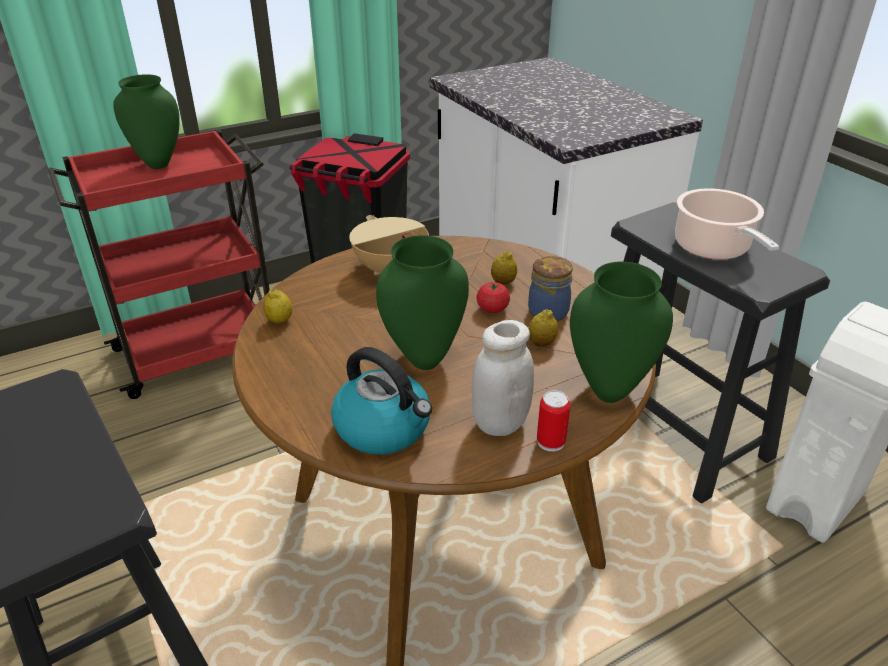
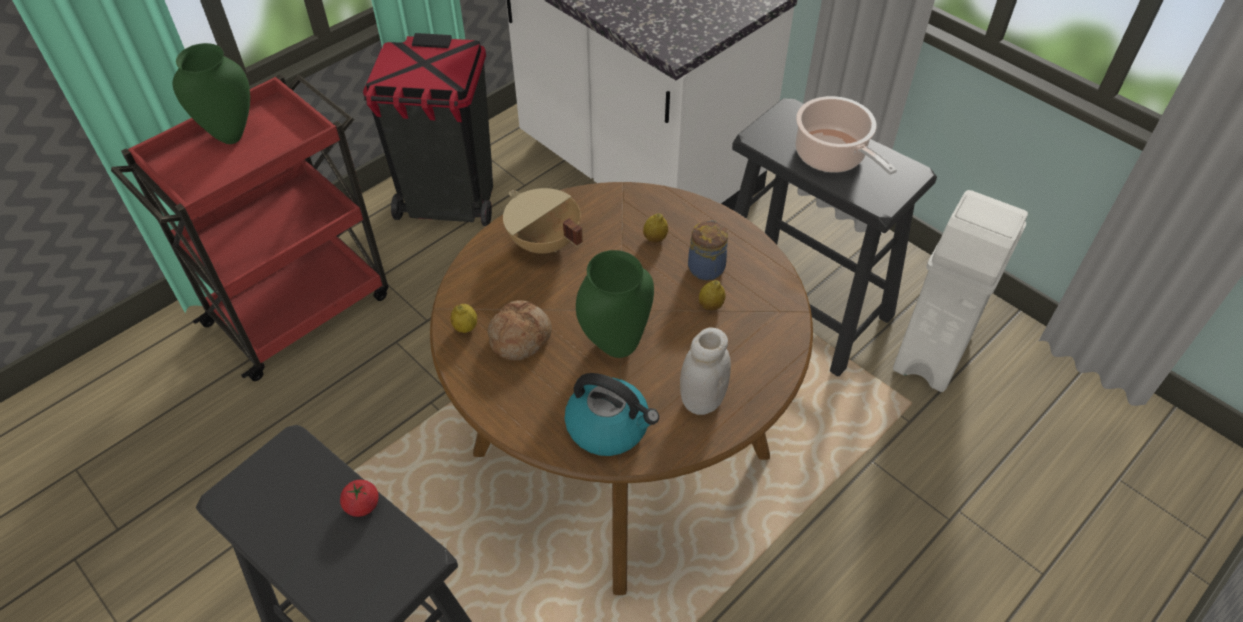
camera: 15 degrees left, 15 degrees up
(329, 336) = (519, 336): none -> bread
(492, 309) = (655, 274): tomato -> tomato (362, 505)
(550, 442) = (748, 410): can -> none
(608, 392) = (780, 348): green vase -> none

